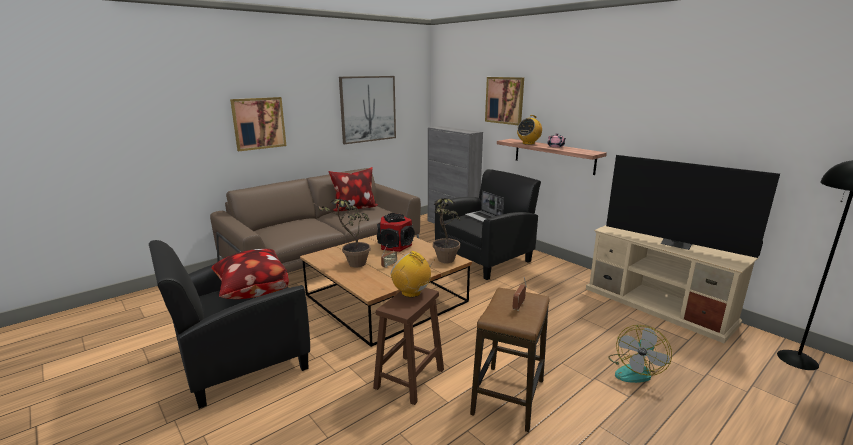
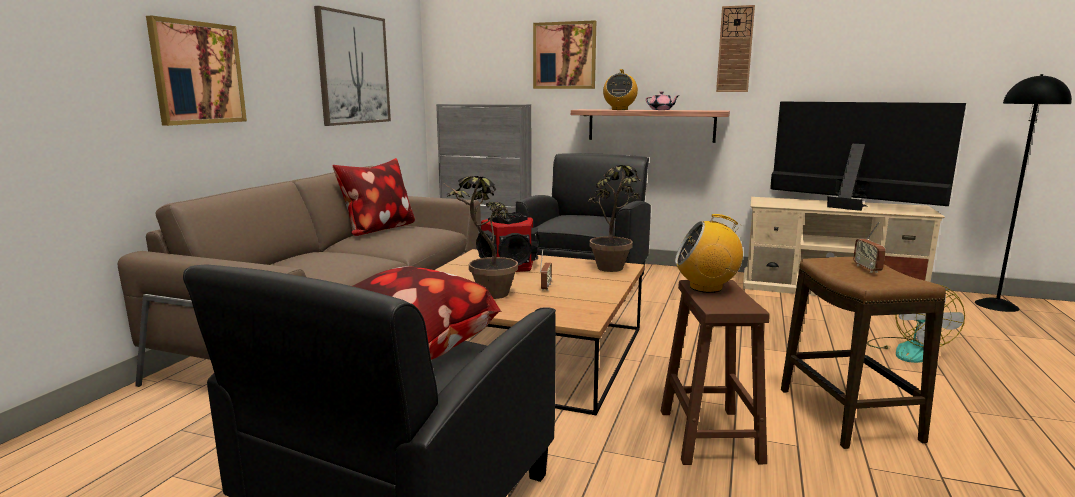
camera: 30 degrees left, 5 degrees down
(484, 218) = (584, 218): laptop -> none
(613, 106) = (735, 49): none -> wall clock
(676, 244) = (848, 206): television -> television turned 150 degrees counterclockwise

